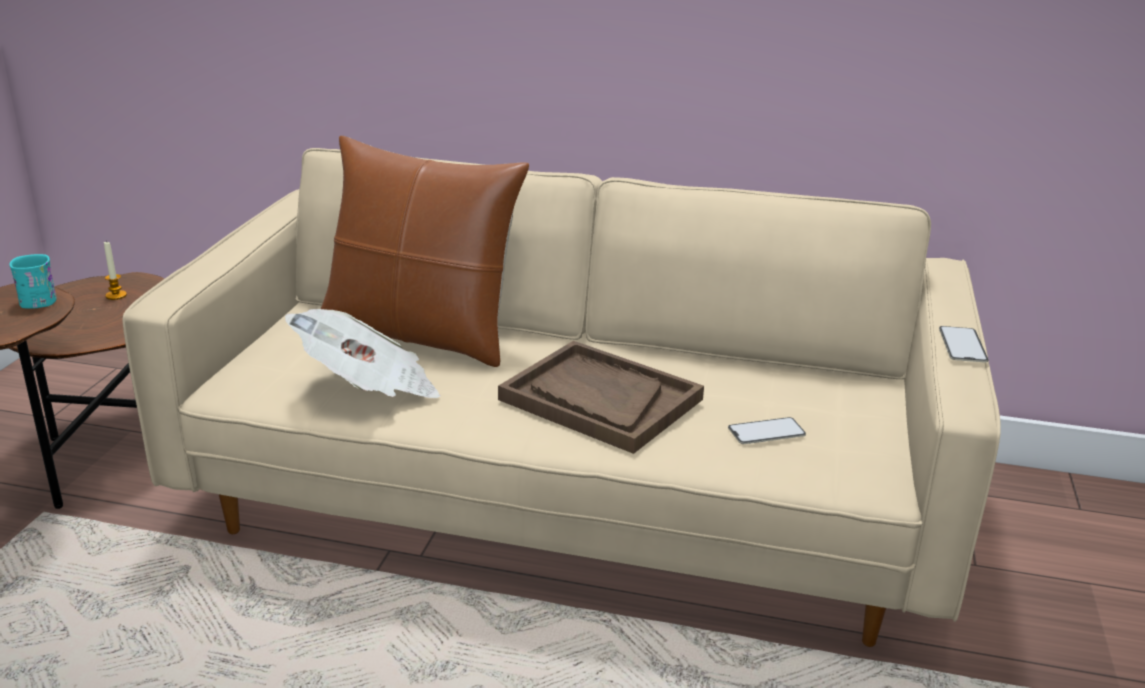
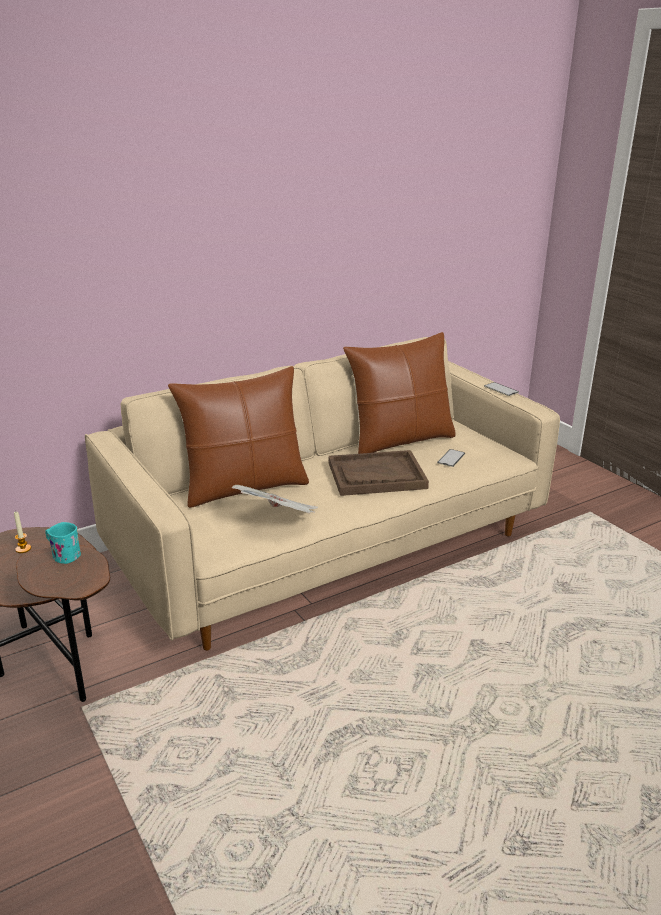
camera: 45 degrees left, 0 degrees up
(744, 372) = (400, 440): none -> brown pillow

